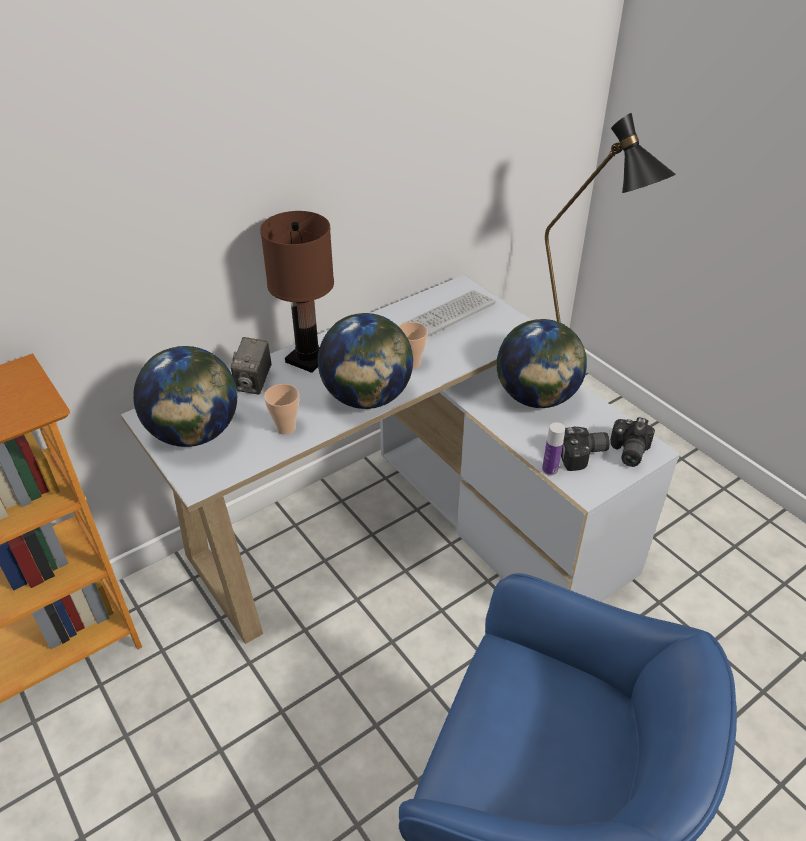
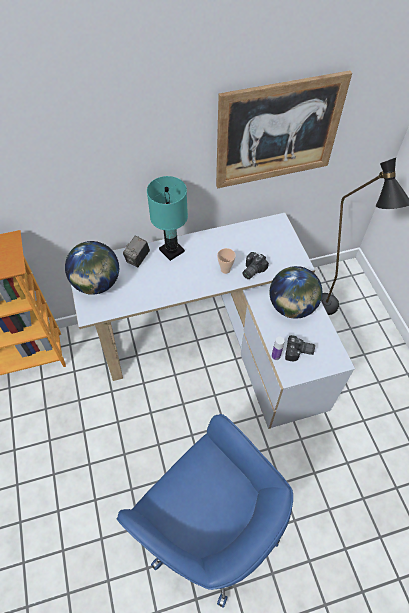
camera: 20 degrees right, 15 degrees up
(285, 428) = (142, 293): cup -> none
(307, 359) = (171, 250): brown table lamp -> turquoise table lamp
(366, 398) = (191, 286): globe -> none
(440, 123) = (278, 132): none -> picture
(449, 315) = (262, 240): keyboard -> none
(627, 451) = (325, 358): camera -> camera (251, 270)

